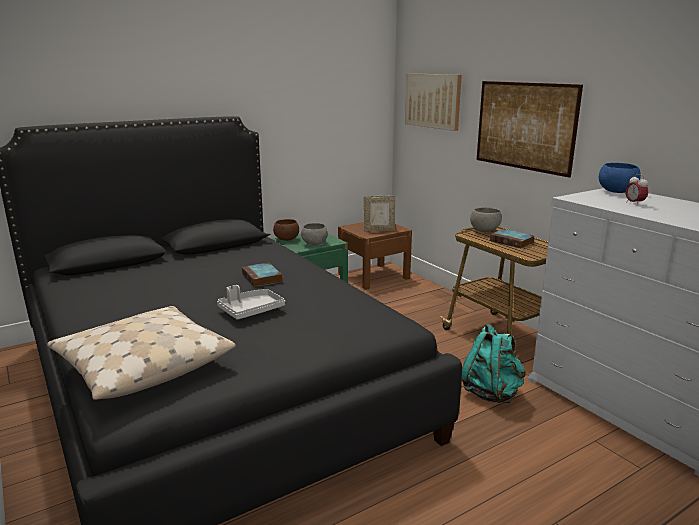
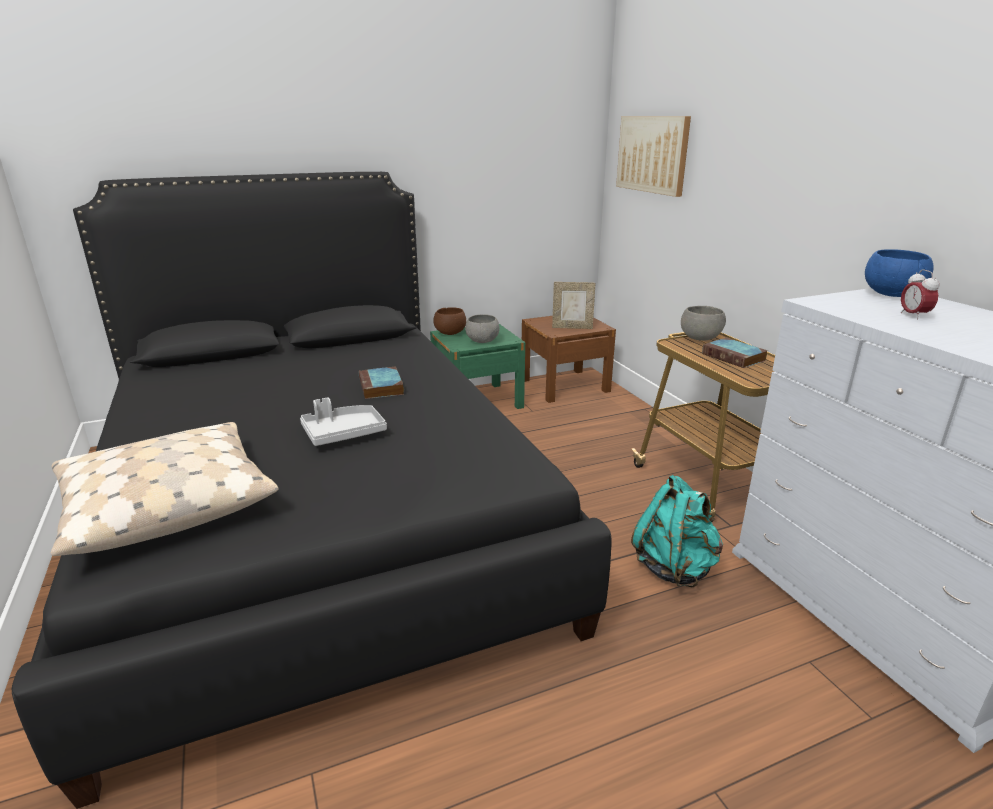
camera: 10 degrees right, 5 degrees up
(524, 126) = (770, 191): picture -> none

